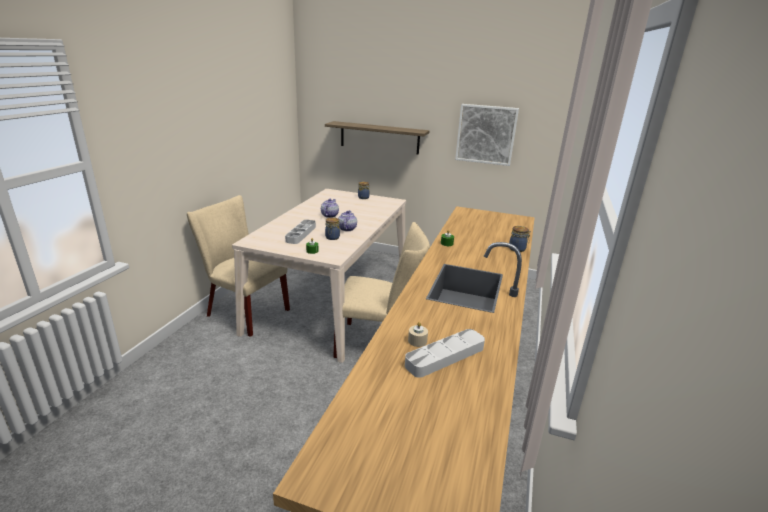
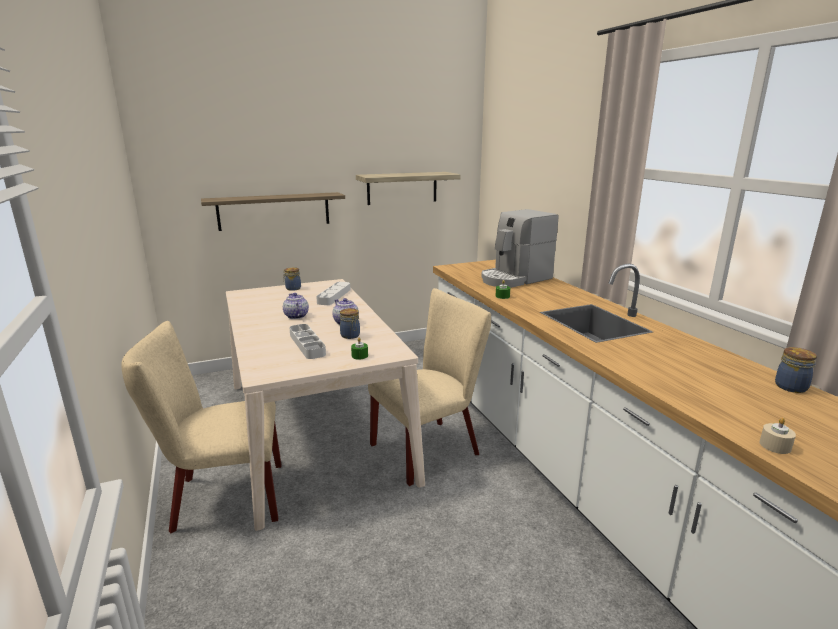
camera: 40 degrees left, 5 degrees down
(417, 341) = (669, 373): beige candle -> beige candle (775, 446)
(445, 356) = (708, 374): grey tray -> grey tray (334, 296)
(486, 134) = (402, 188): picture -> shelf
(493, 234) = (515, 279): none -> coffee machine
(518, 249) = (556, 283): jar -> jar (791, 387)

